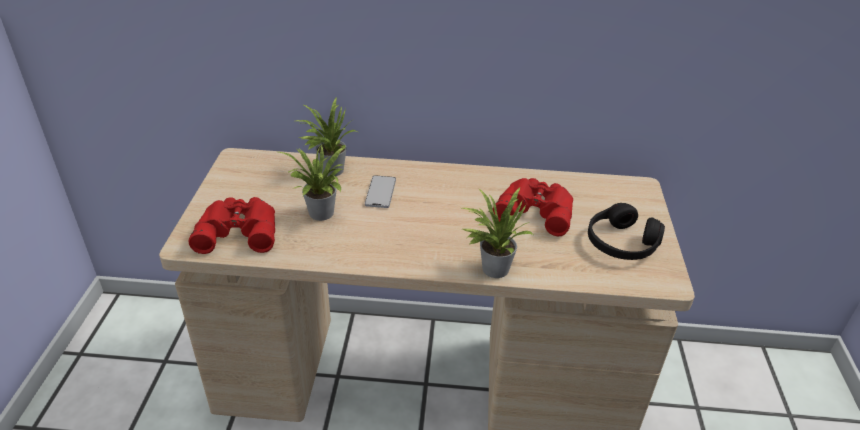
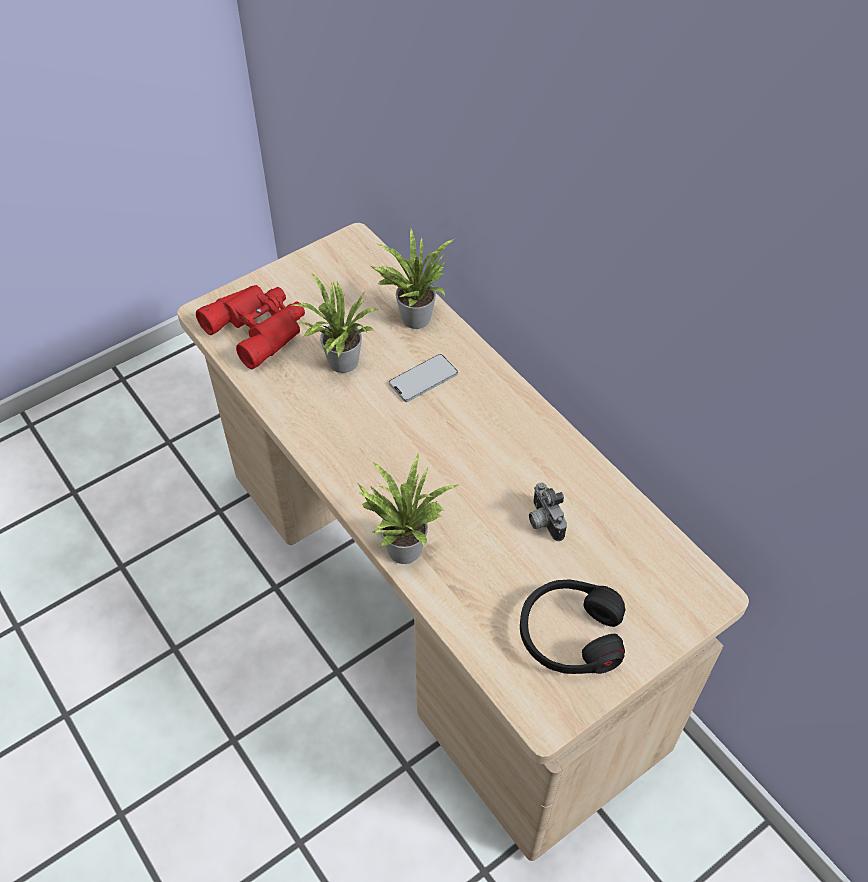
camera: 50 degrees right, 15 degrees up
(536, 209) = (543, 521): red binoculars -> camera

